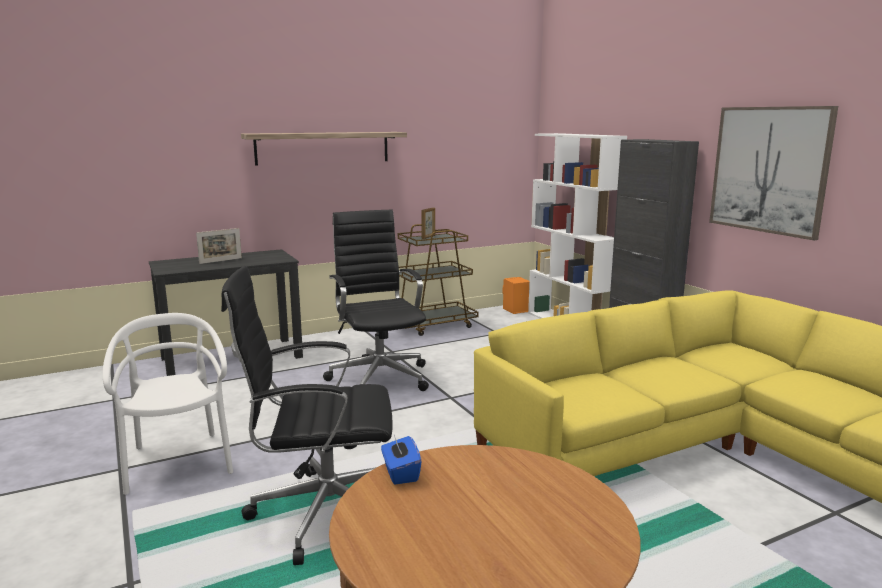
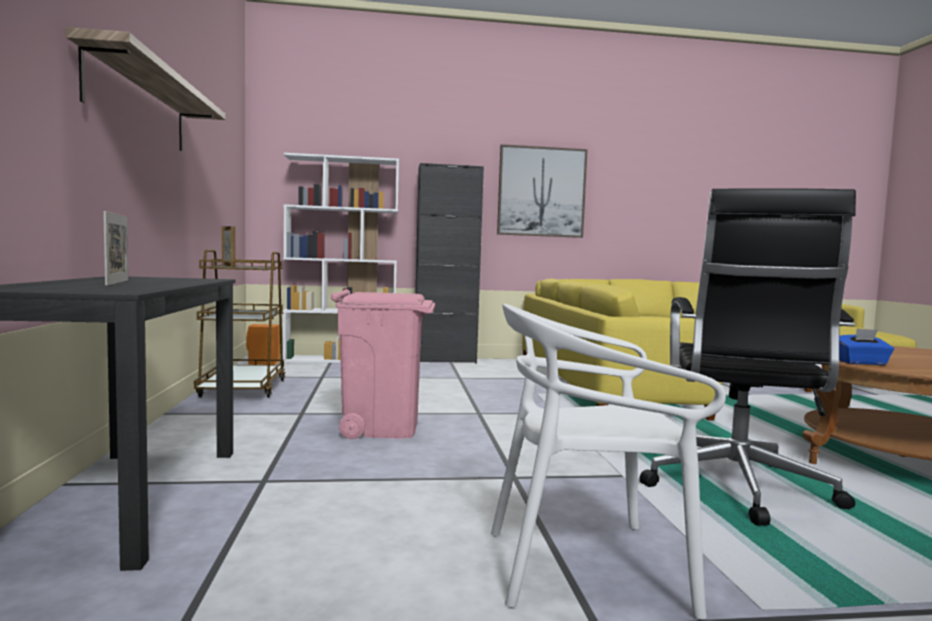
camera: 70 degrees left, 10 degrees down
(379, 377) = (382, 428): black office chair -> pink trash can

